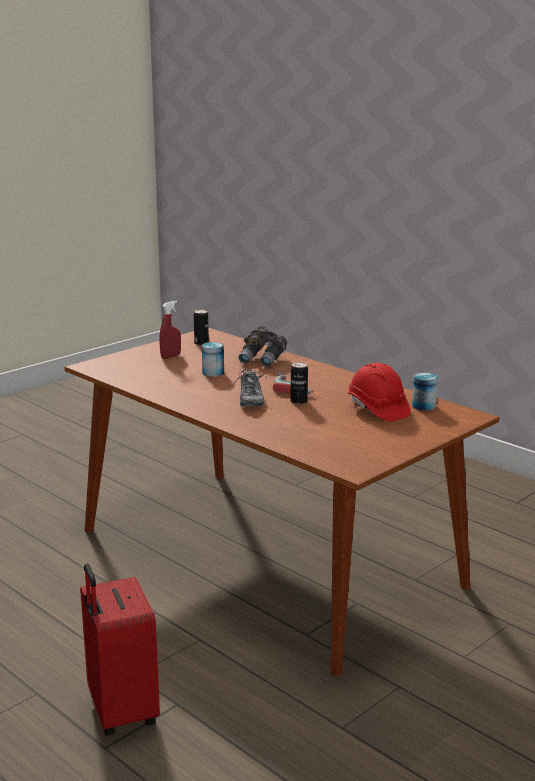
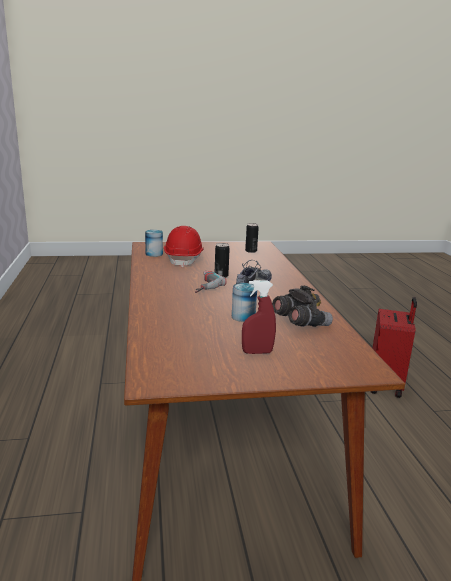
camera: 145 degrees left, 0 degrees up
(201, 343) = (190, 362): can -> can (251, 251)
(263, 360) = (173, 315): grey binoculars -> grey binoculars (300, 323)

